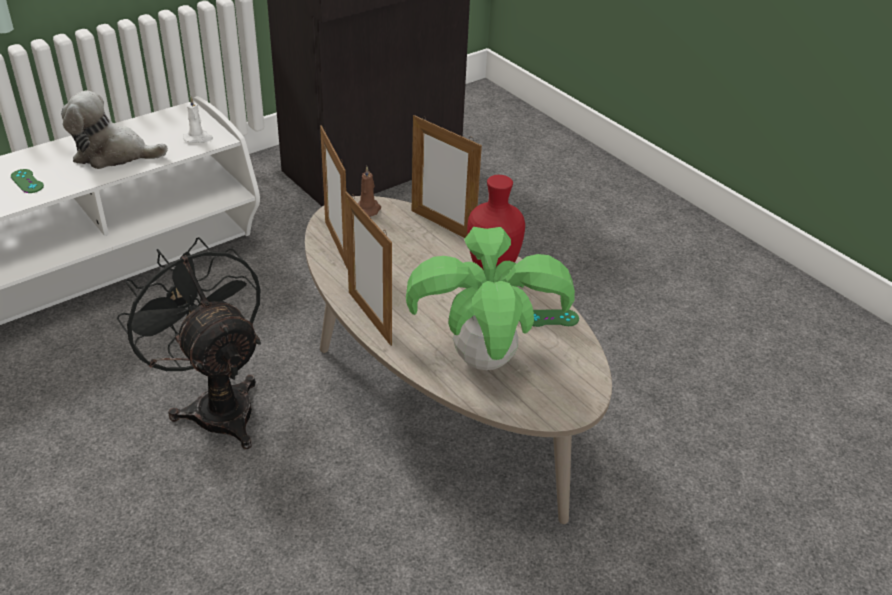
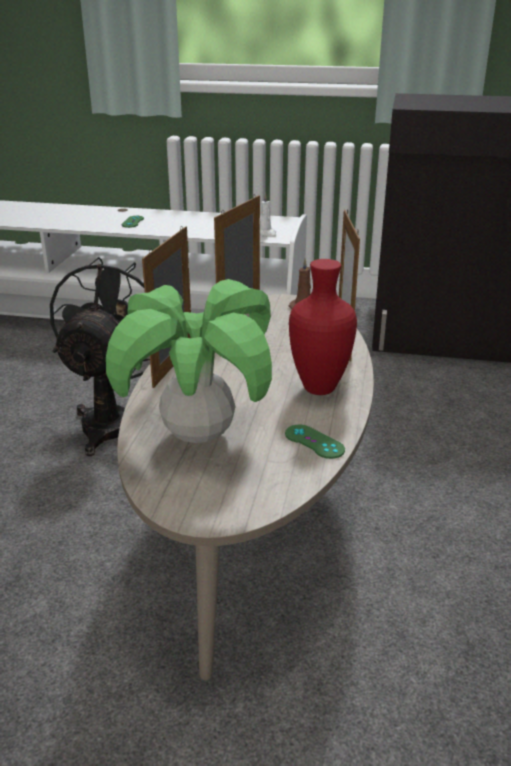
camera: 50 degrees right, 10 degrees down
(113, 154) = (200, 225): plush toy -> none

